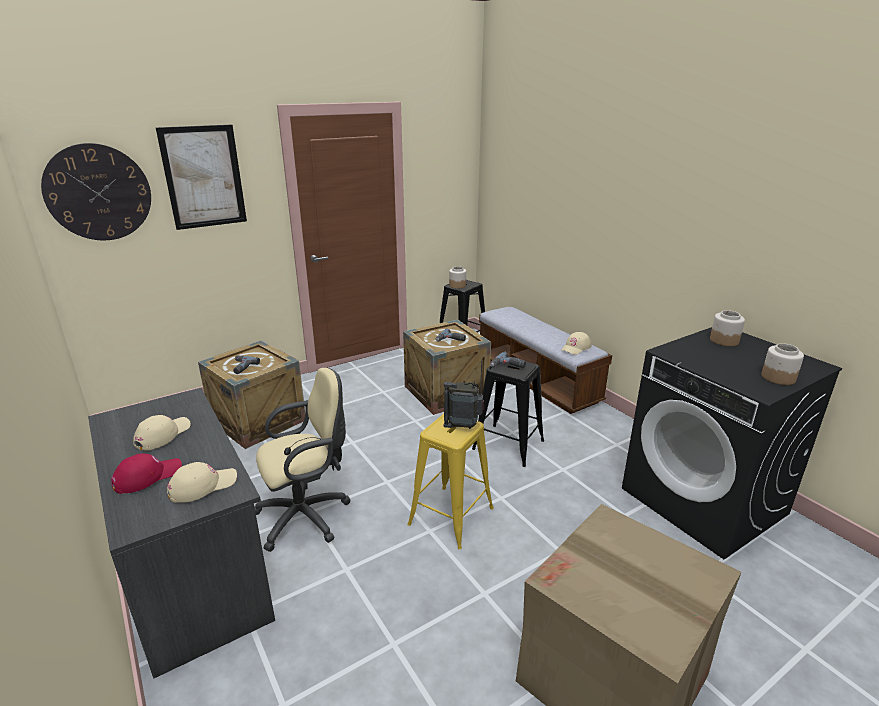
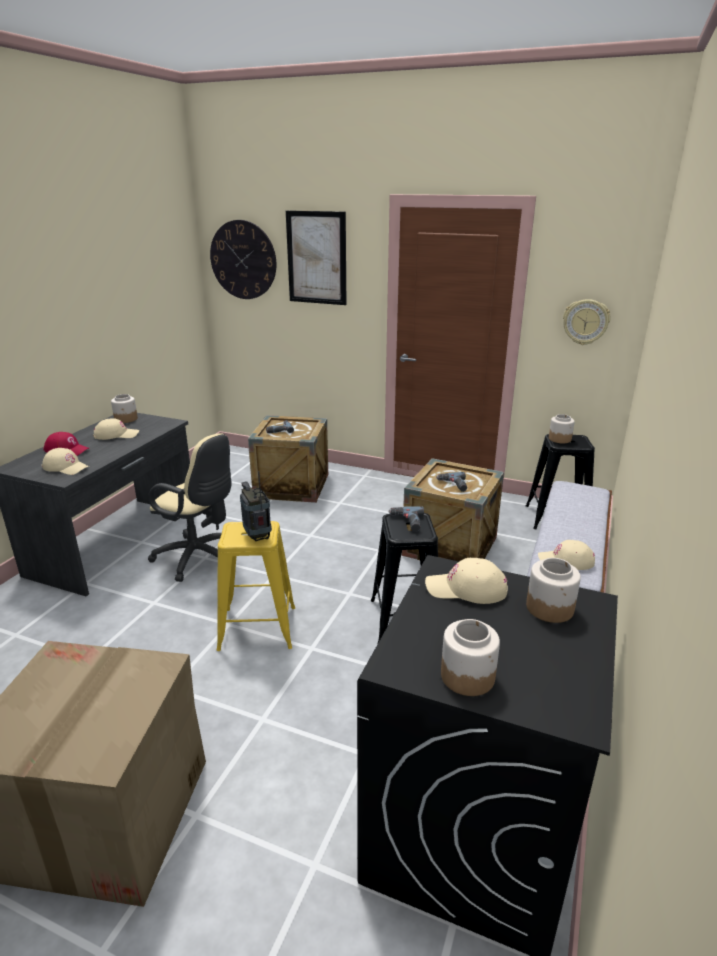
camera: 55 degrees right, 0 degrees up
(124, 420) = (126, 419): none -> jar
(444, 195) = (585, 322): none -> wall clock
(693, 352) = (466, 589): none -> beige cap

